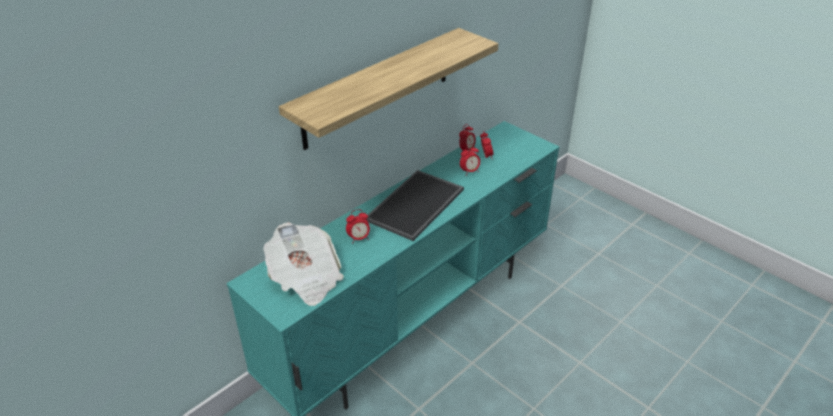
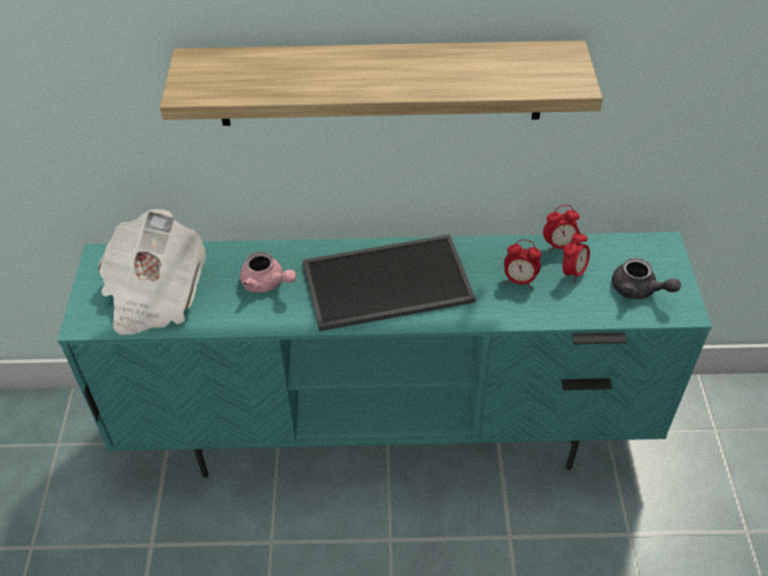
camera: 45 degrees right, 10 degrees up
(359, 238) = (267, 283): alarm clock -> pink teapot
(518, 149) = (638, 290): none -> grey teapot

